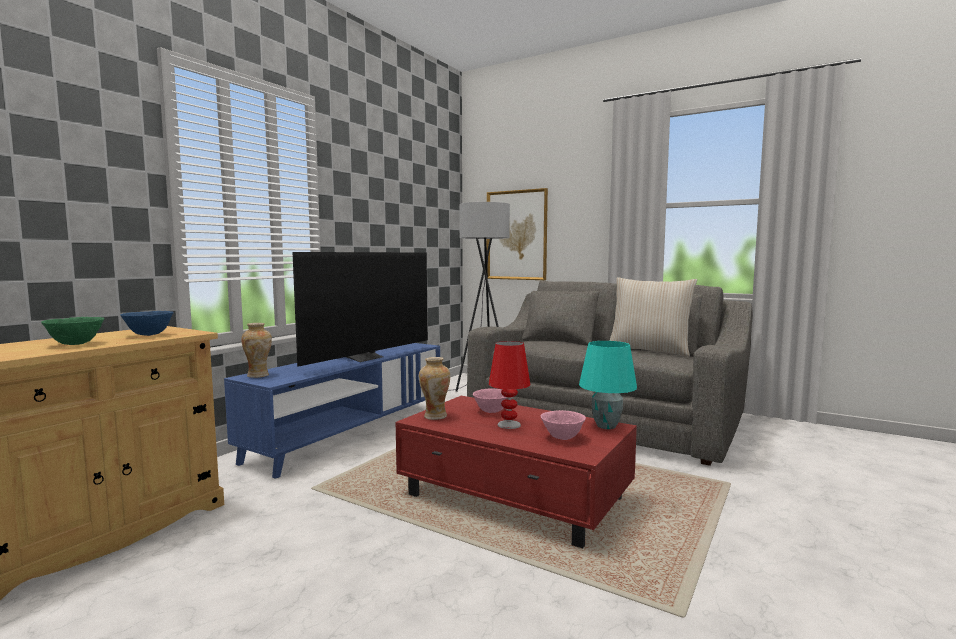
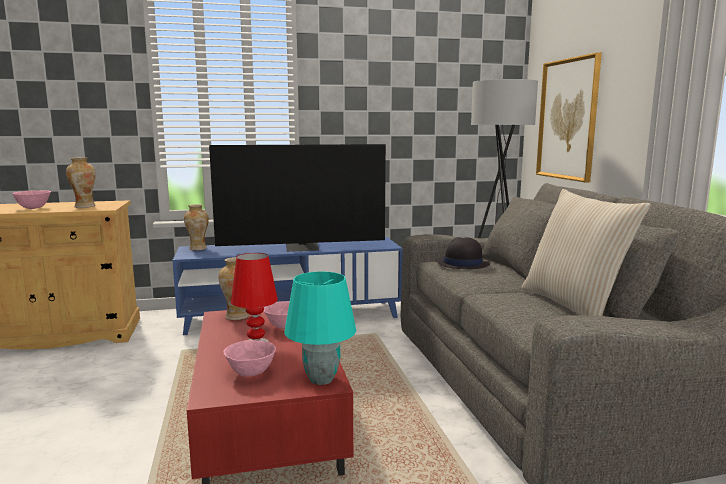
camera: 45 degrees right, 5 degrees up
(76, 344) = (34, 208): green bowl -> pink bowl
(148, 335) = (84, 206): blue bowl -> vase
(535, 343) = (461, 264): none -> black hat

